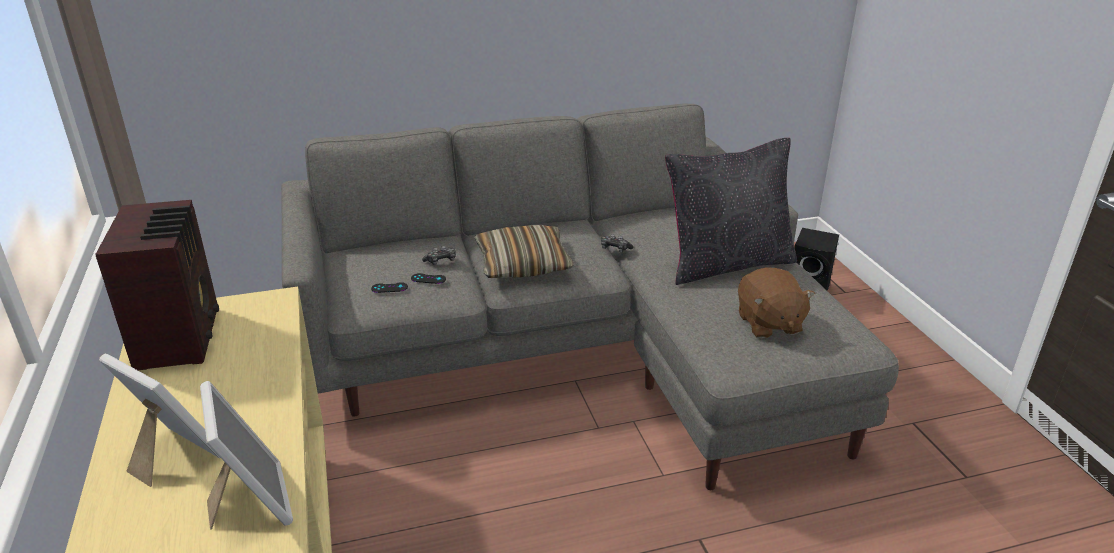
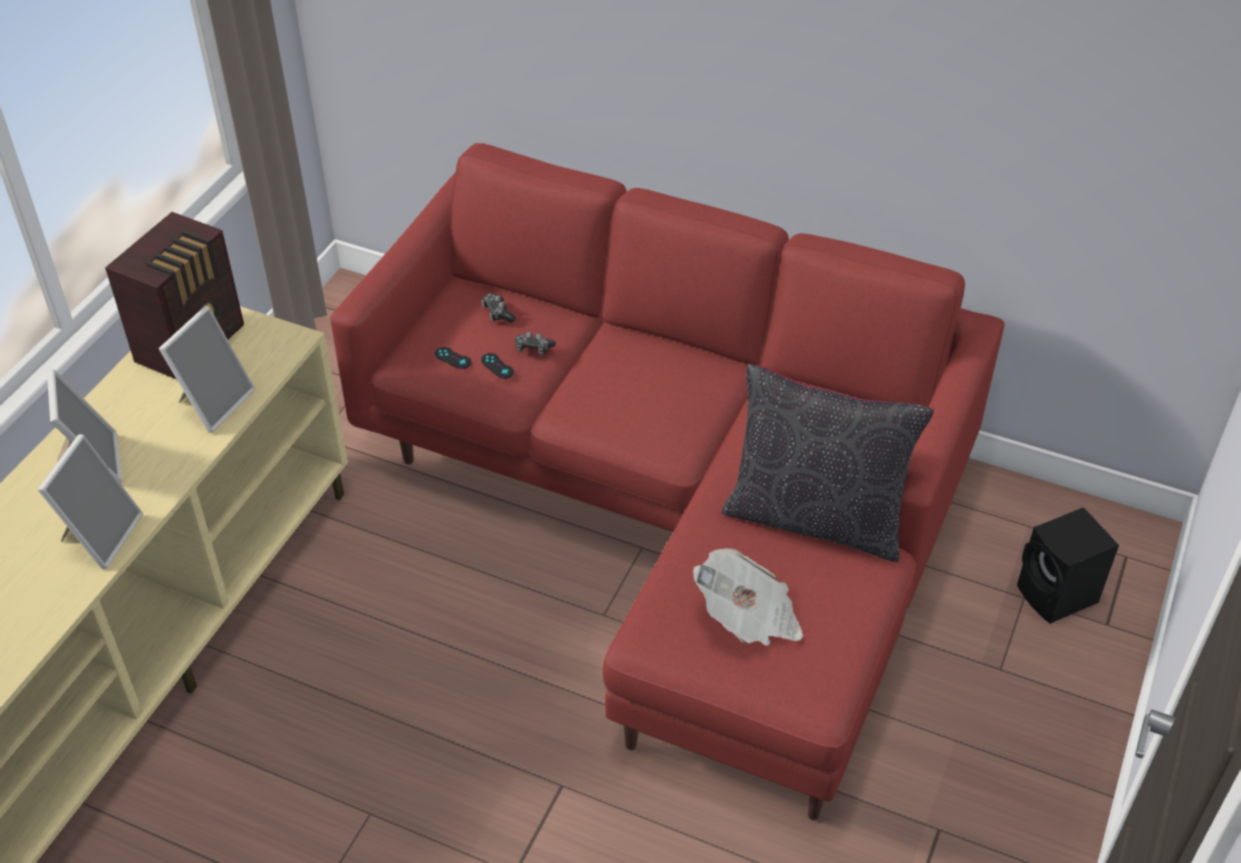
camera: 40 degrees right, 15 degrees up
(252, 363) = (214, 403): none -> picture frame
(523, 264) = (607, 395): pillow -> none
(576, 352) = (680, 514): grey sofa -> red sofa
(615, 249) = (725, 427): game controller -> game controller (497, 313)
(768, 324) = (748, 618): brown plush toy -> newspaper

